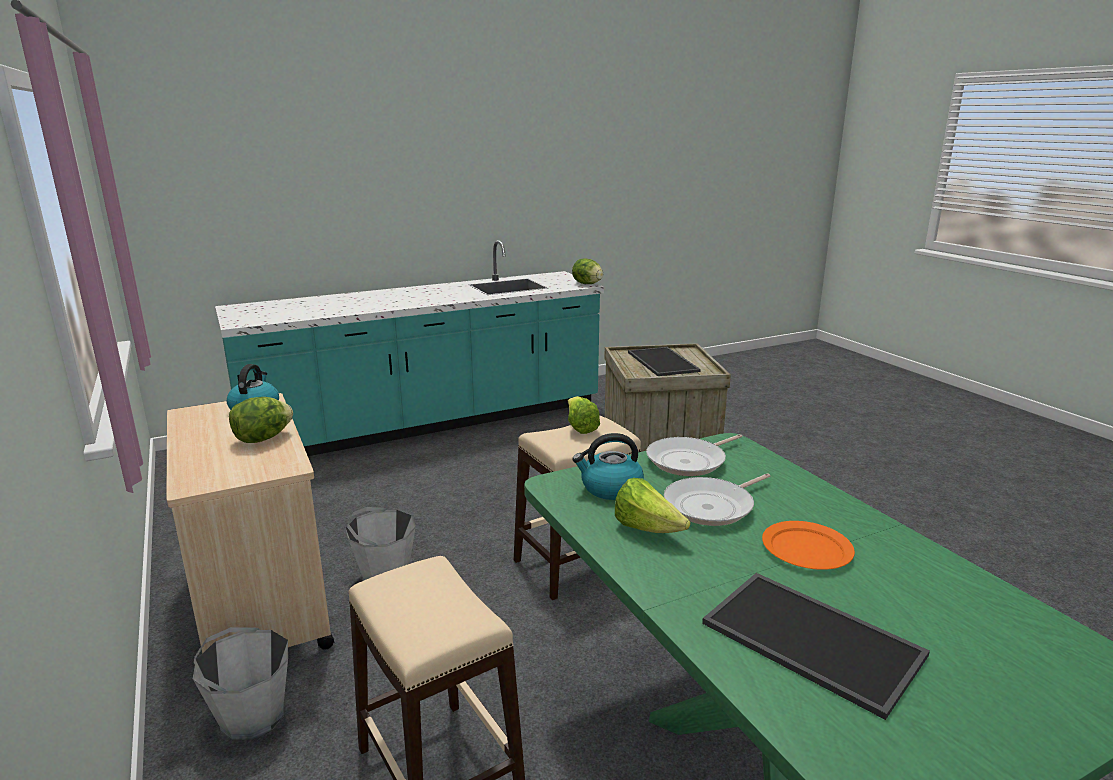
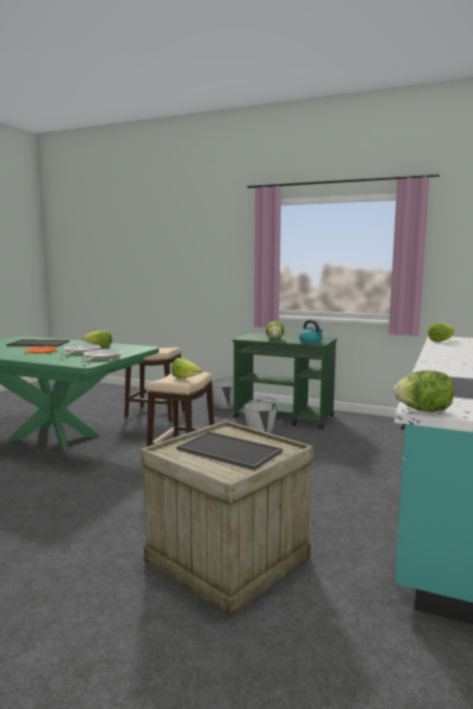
camera: 140 degrees right, 10 degrees down
(260, 600) = (284, 417): beige cart -> green cart
(277, 318) = (440, 341): none -> lettuce
(610, 488) = (124, 349): kettle -> none

